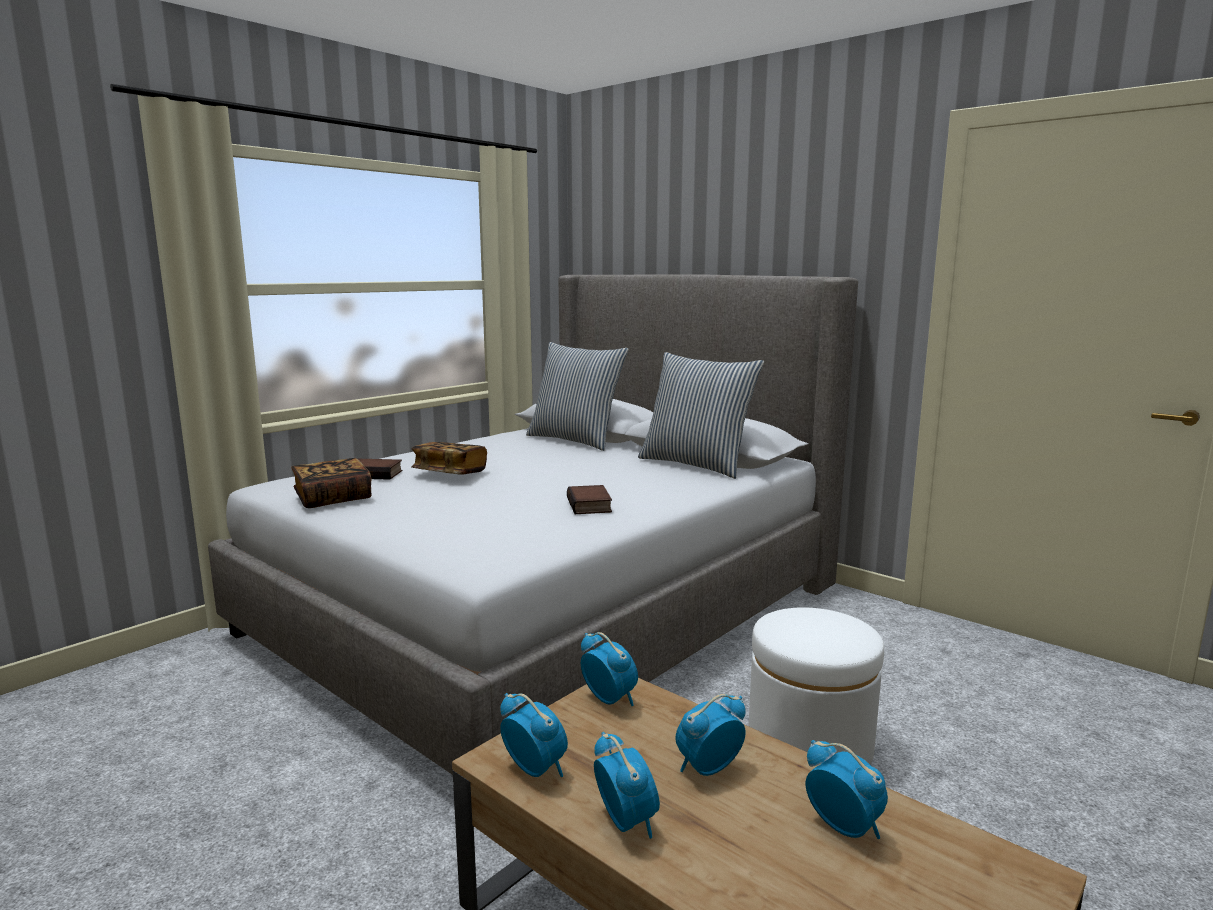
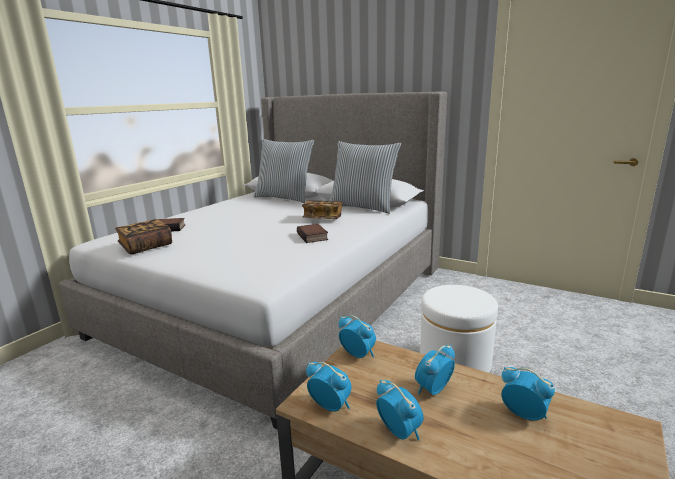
camera: 10 degrees left, 5 degrees up
(450, 473) = (217, 224): book -> book (322, 219)

